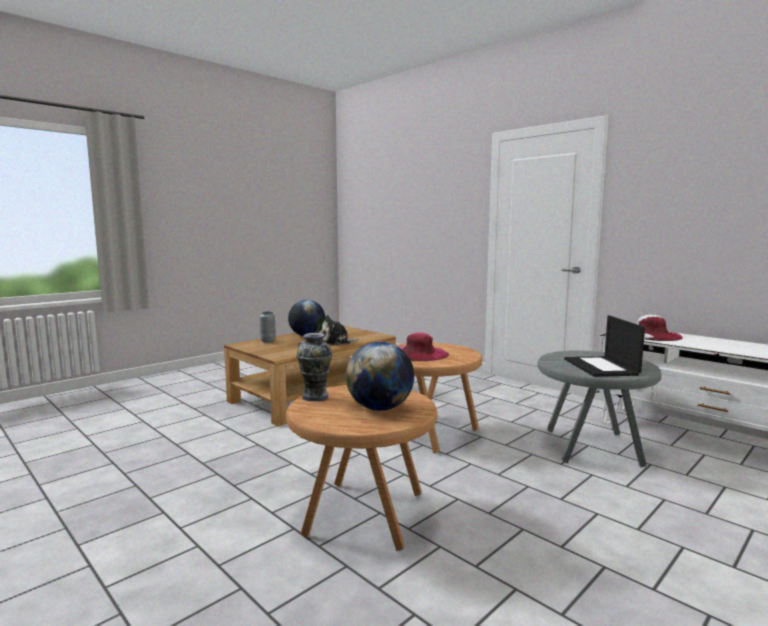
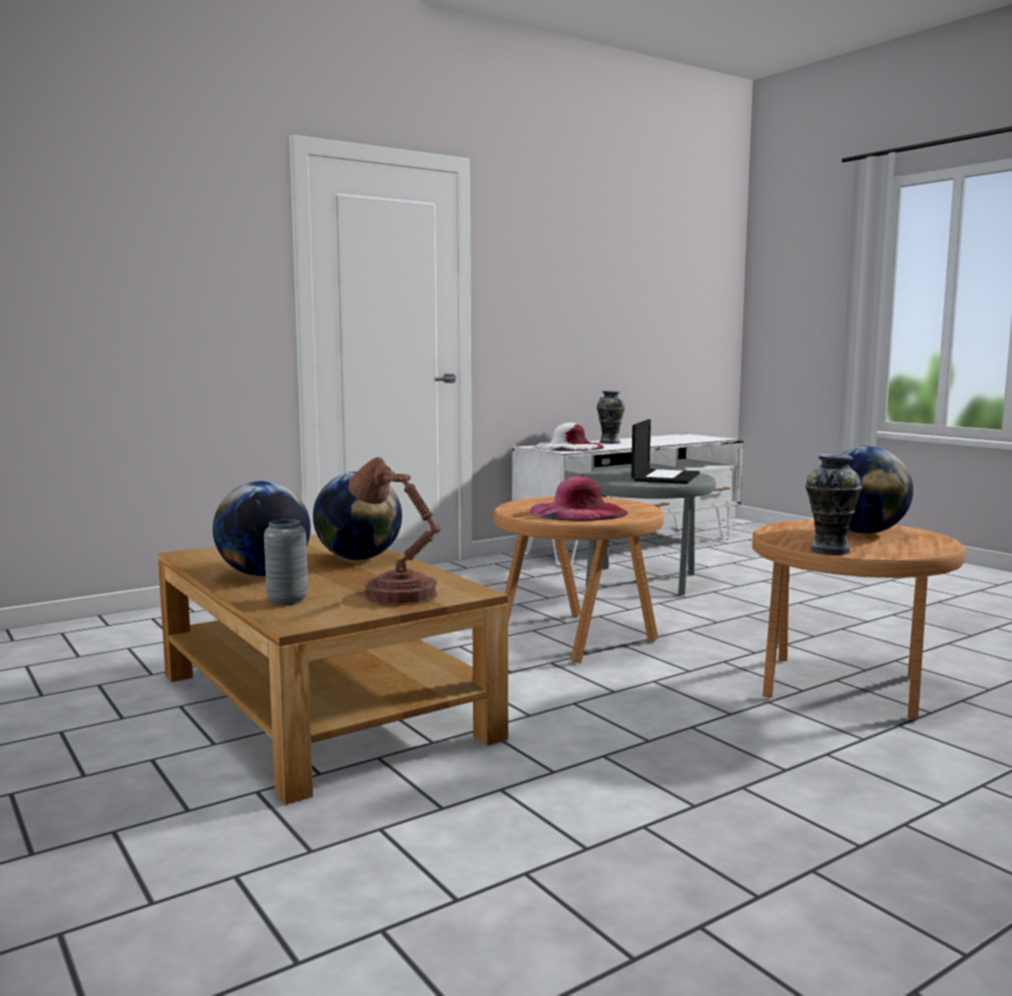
camera: 80 degrees left, 0 degrees up
(275, 350) = (395, 594): none -> brown table lamp
(337, 342) = (358, 559): plush toy -> globe
(601, 367) = (665, 477): laptop -> laptop turned 75 degrees counterclockwise
(711, 341) = (609, 442): none -> vase

